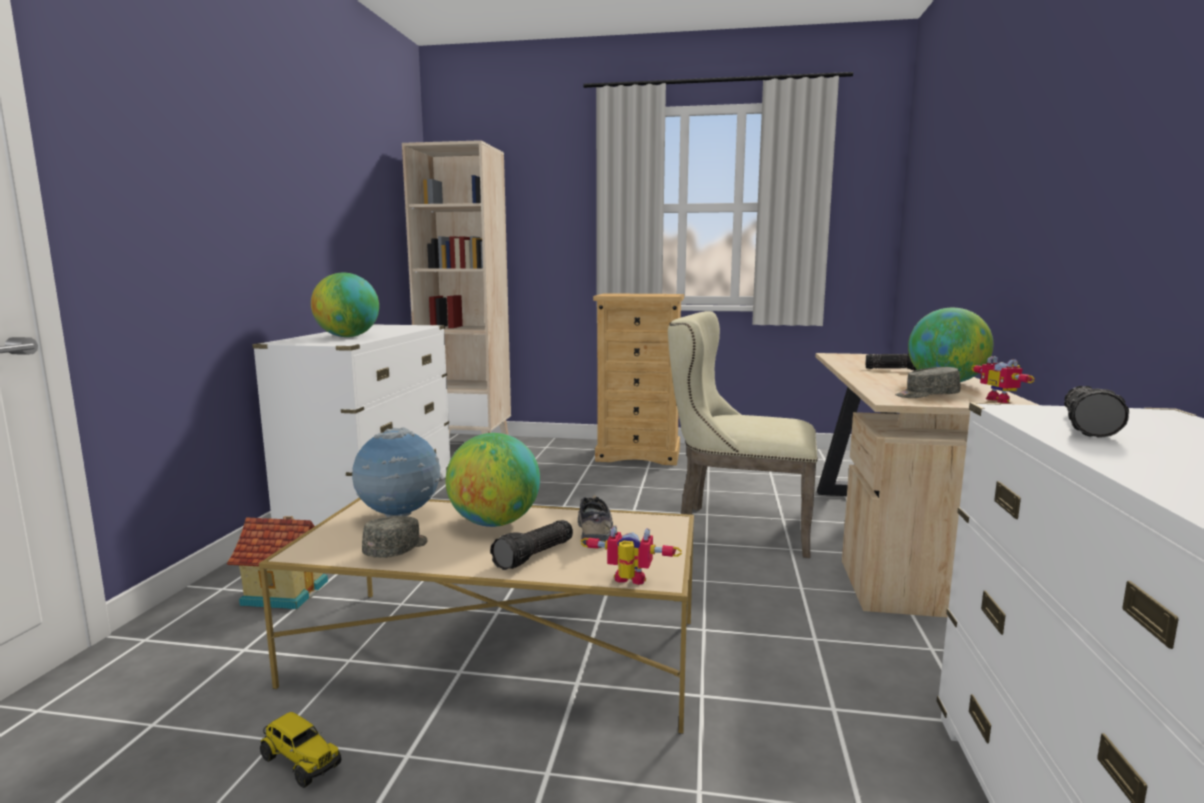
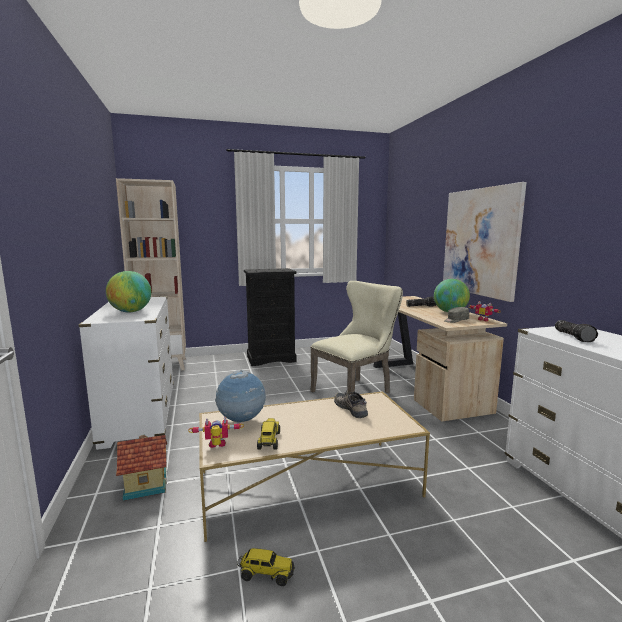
camera: 25 degrees left, 0 degrees up
(397, 549) = (269, 441): grey cap -> toy truck
(494, 523) = (298, 414): globe -> none
(535, 556) = (342, 428): flashlight -> none
(628, 583) = (399, 432): toy robot -> toy robot (217, 446)
(639, 455) = (271, 358): beige dresser -> black dresser
(736, 527) = (355, 391): beige chair -> beige chair turned 150 degrees clockwise
(1026, 222) = (480, 242): none -> picture

